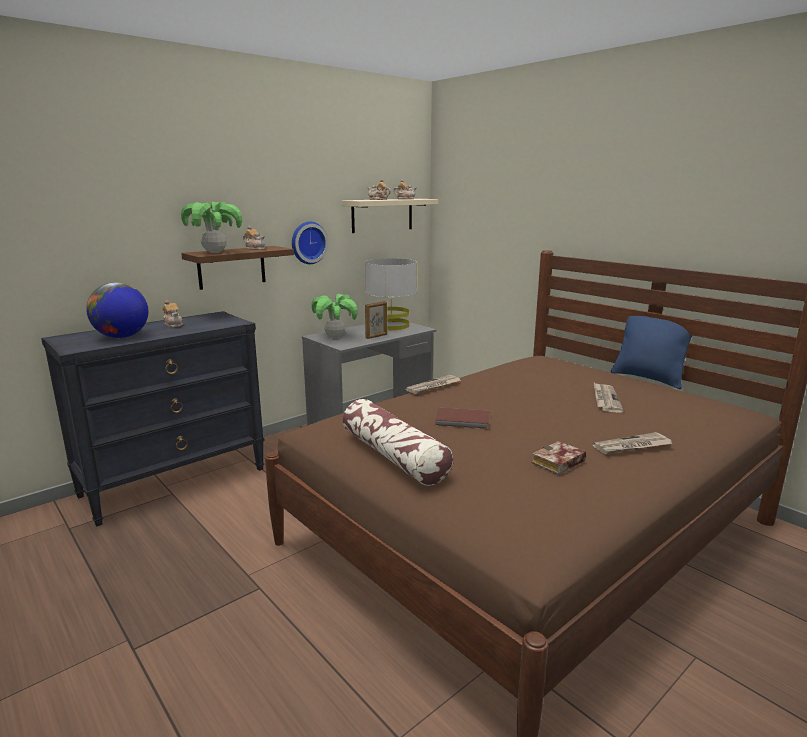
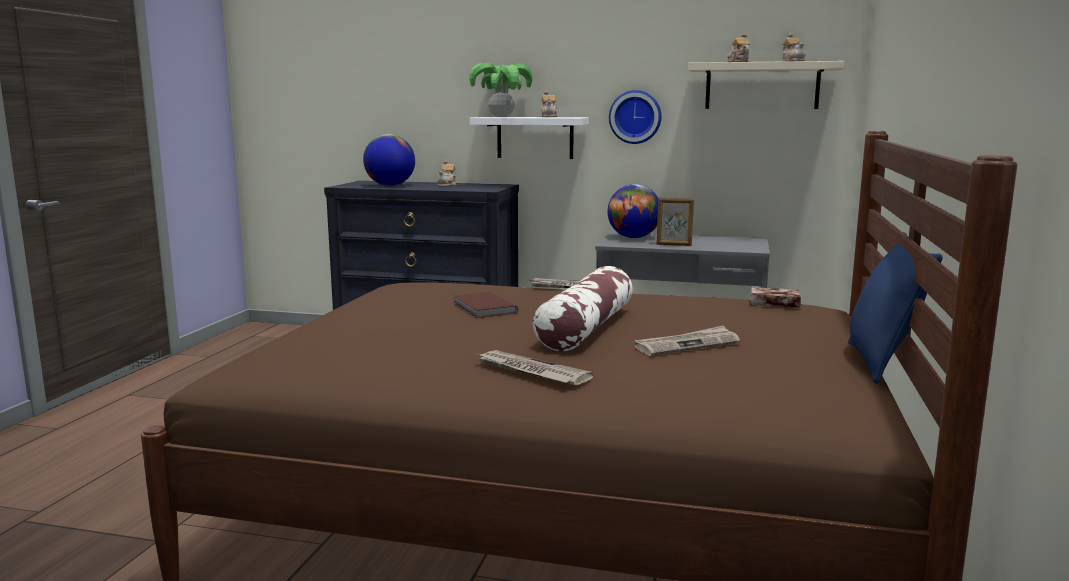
camera: 55 degrees right, 5 degrees down
(231, 267) = (535, 137): brown shelf -> white shelf
(335, 337) = (633, 237): potted plant -> globe
(391, 325) = (730, 241): grey table lamp -> none
(394, 456) = (363, 307): pillow -> pillow (586, 328)
(558, 463) = (423, 350): book -> book (772, 303)

